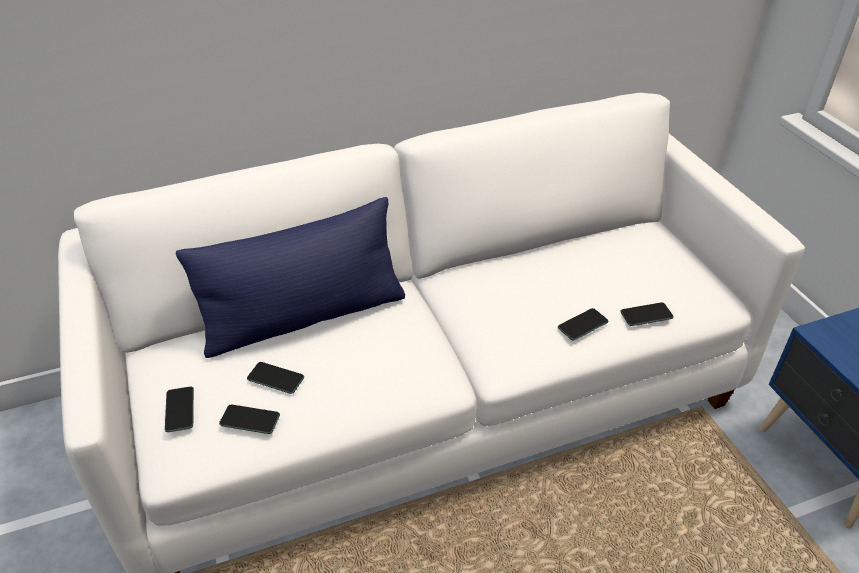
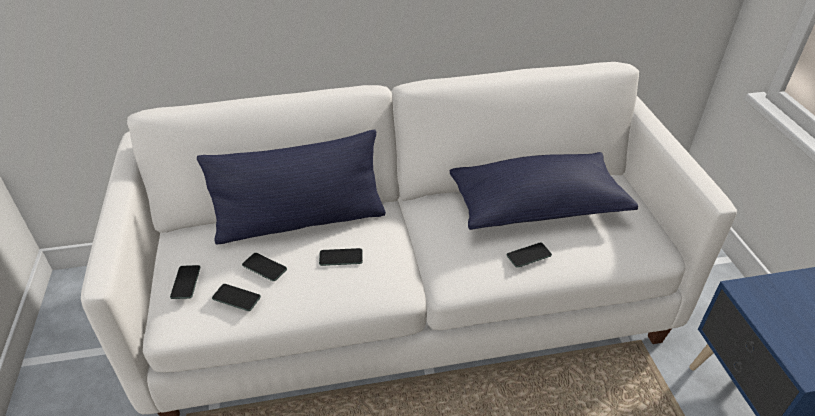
camera: 10 degrees right, 0 degrees up
(577, 269) = (536, 207): none -> blue pillow
(646, 315) = (587, 254): phone -> phone (341, 257)

